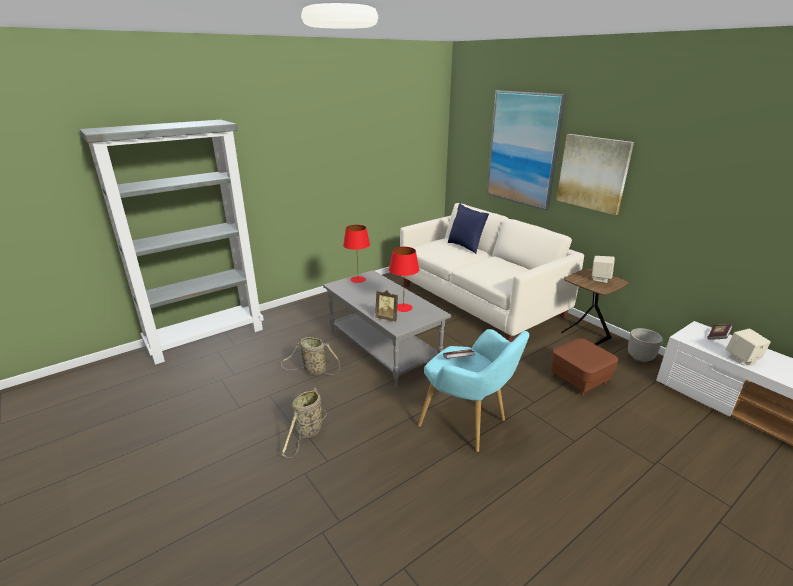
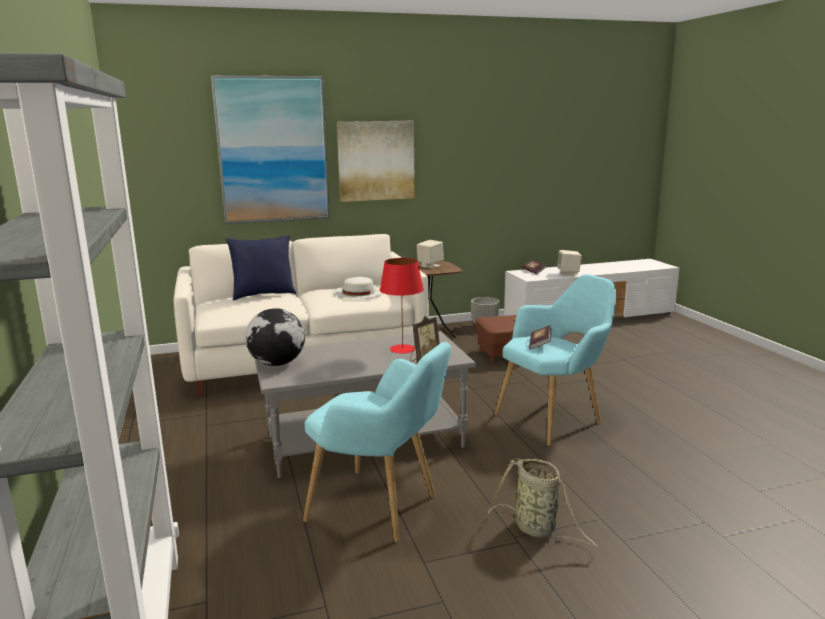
camera: 70 degrees left, 10 degrees down
(313, 371) = (381, 509): basket -> turquoise armchair
(358, 279) = (277, 363): red table lamp -> globe
(501, 270) = (358, 292): none -> white hat

